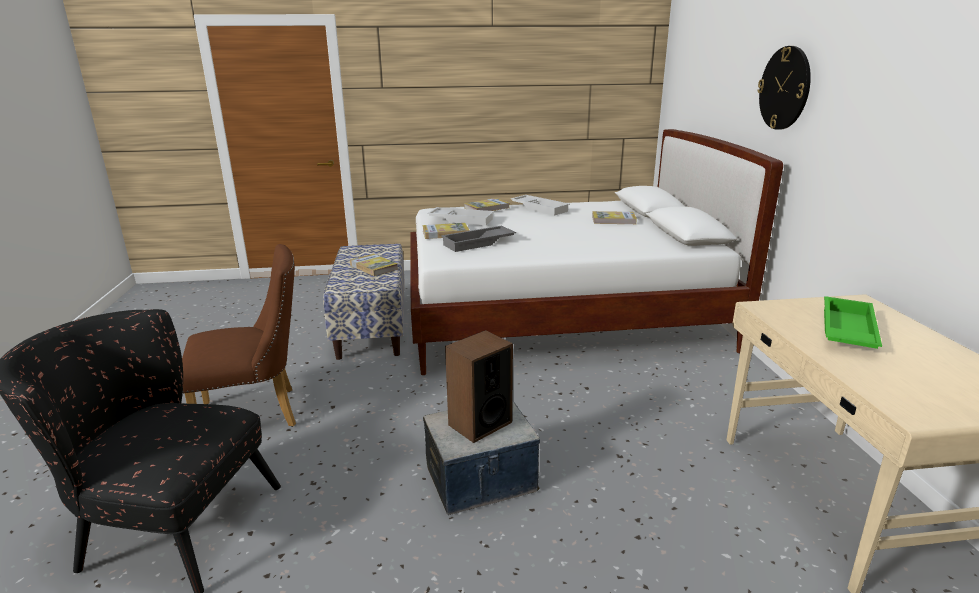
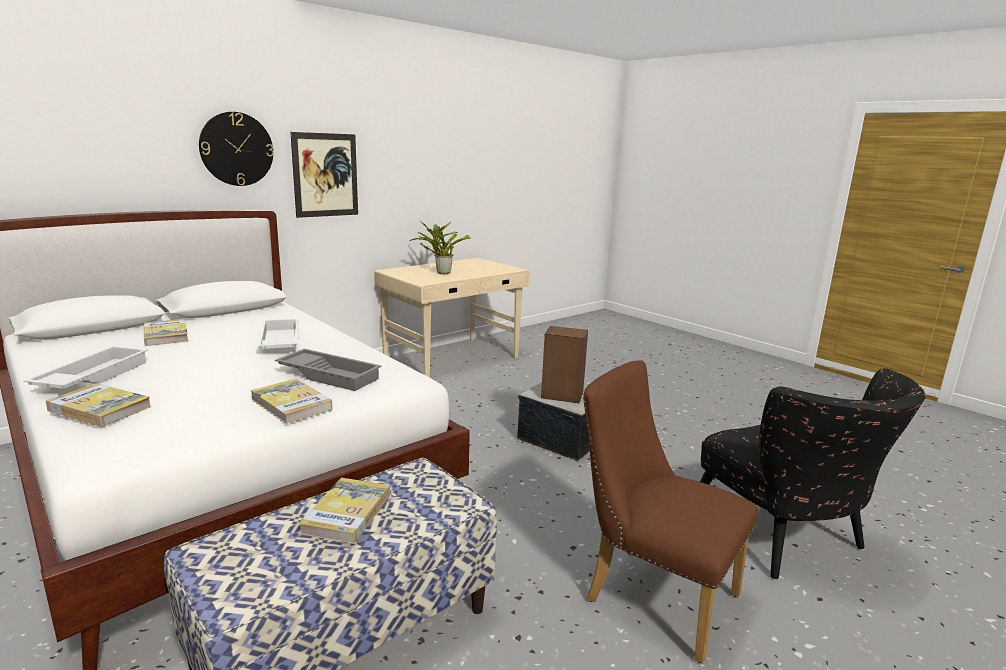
camera: 125 degrees left, 5 degrees down
(462, 220) = (204, 408): white tray -> white tray (278, 342)
(845, 331) = (441, 273): green tray -> potted plant
(849, 130) = (325, 175): none -> picture

